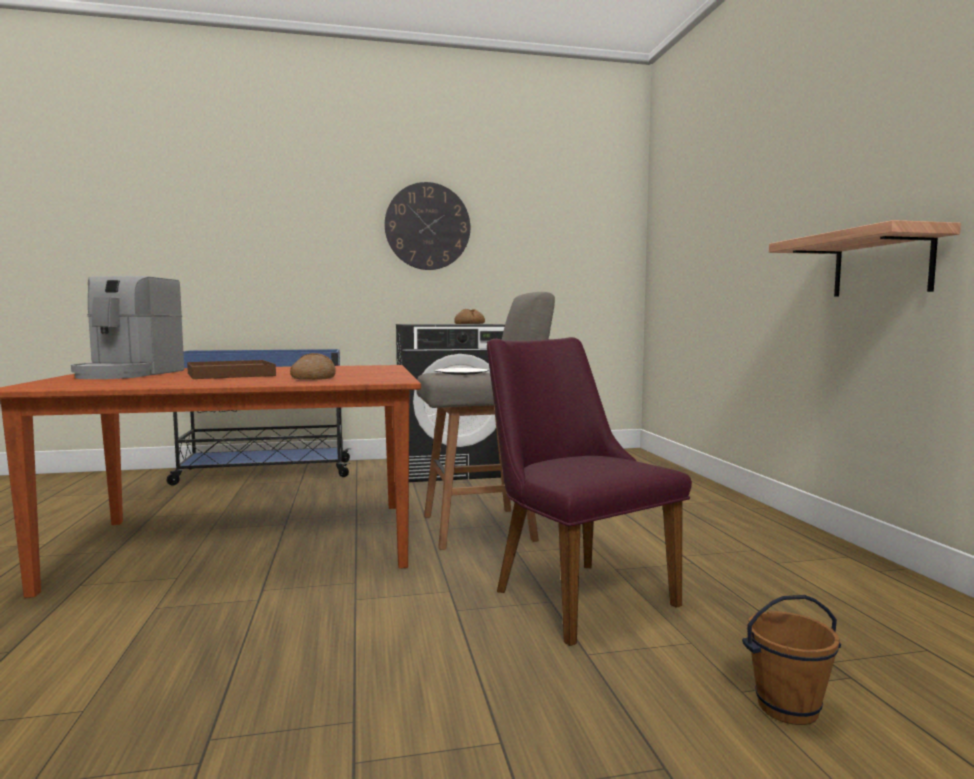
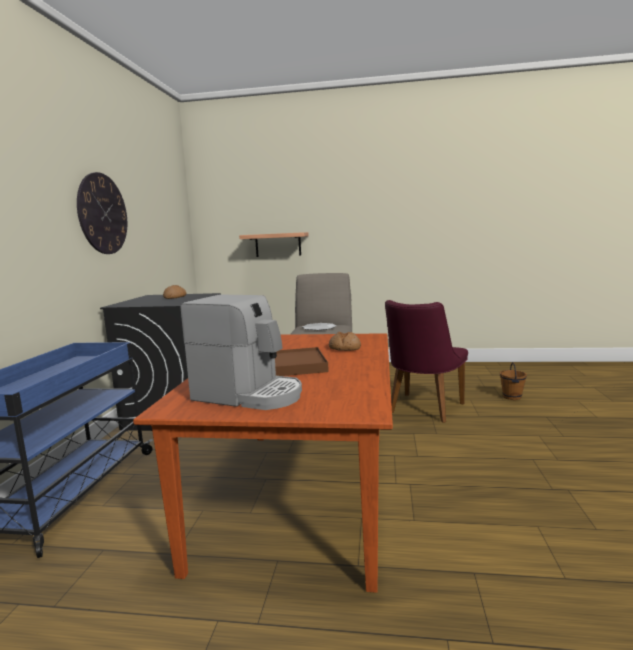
camera: 70 degrees left, 5 degrees up
(572, 592) = (422, 410): purple chair -> purple chair turned 45 degrees counterclockwise
(882, 264) = (395, 251): shelf -> shelf (278, 245)

